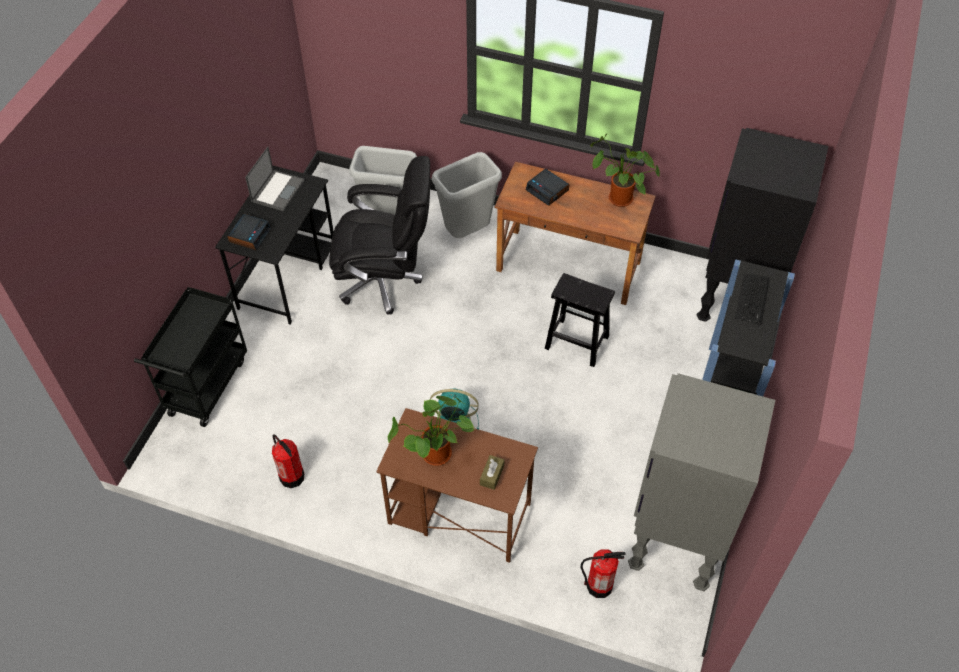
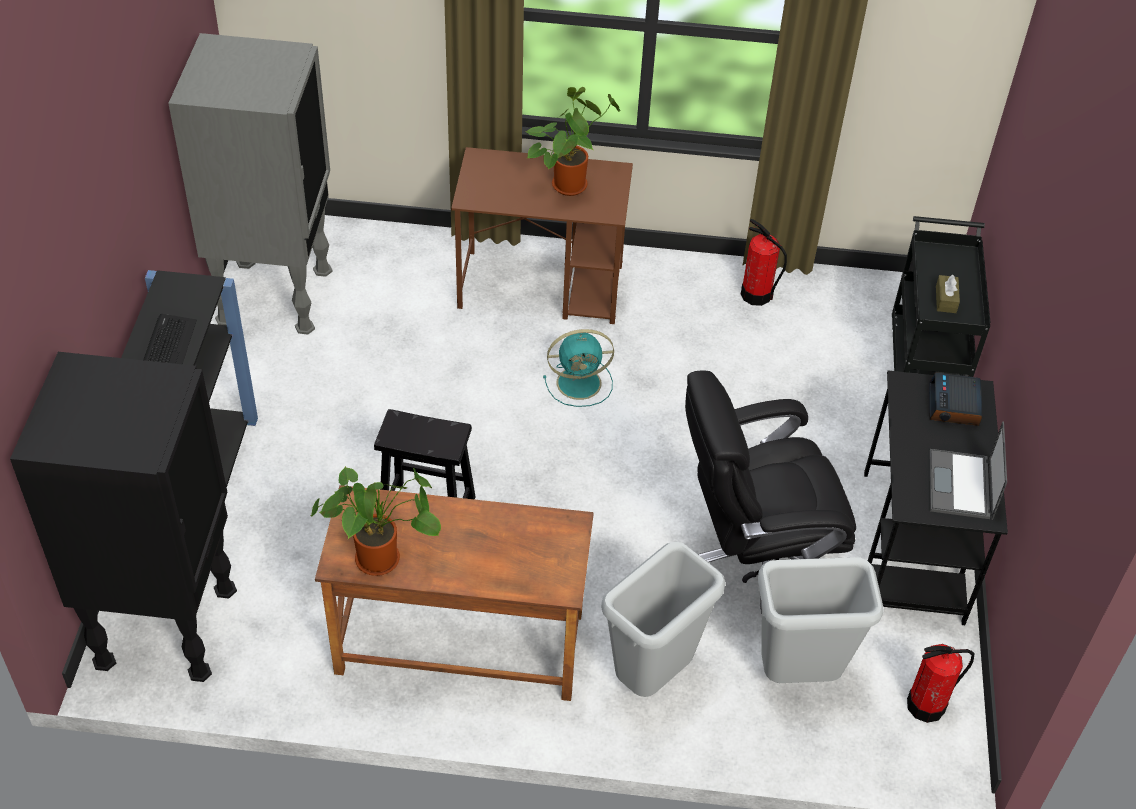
camera: 165 degrees right, 5 degrees down
(492, 475) = (499, 175): brown tissue box -> brown tissue box (945, 299)
(547, 190) = (508, 556): alarm clock -> none
(599, 585) = (364, 246): fire extinguisher -> fire extinguisher (926, 705)

